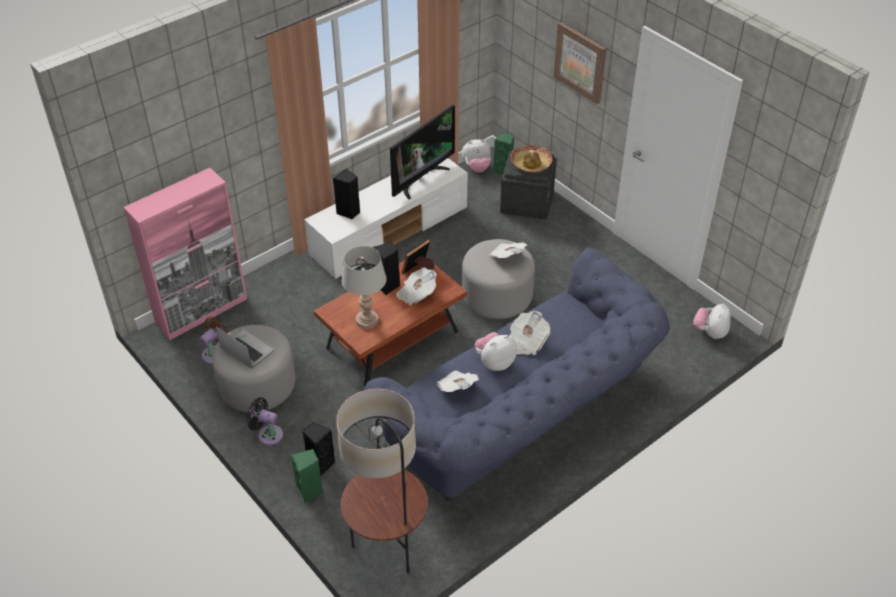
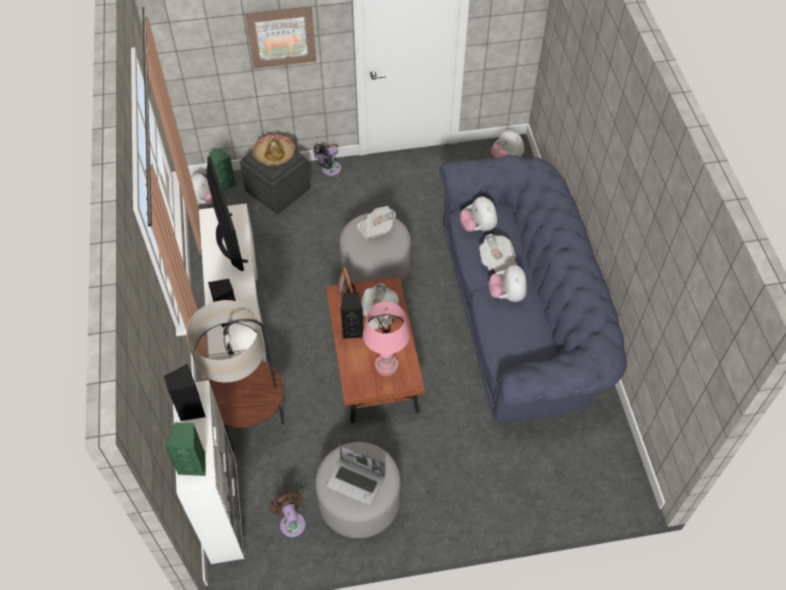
camera: 60 degrees left, 10 degrees up
(202, 311) = (224, 511): pink cabinet -> white cabinet
(246, 350) = (356, 482): laptop -> laptop turned 135 degrees counterclockwise
(268, 434) = (425, 517): black fan -> black fan (329, 169)
(310, 491) = (511, 509): green speaker -> green speaker (194, 464)
(320, 464) = (485, 488): black speaker -> black speaker (190, 409)
(367, 320) = (386, 366): grey table lamp -> pink table lamp
(387, 550) = (602, 476): floor lamp -> floor lamp (254, 428)
(457, 388) = (519, 334): newspaper -> none
(557, 313) = (478, 227): none -> plush toy

